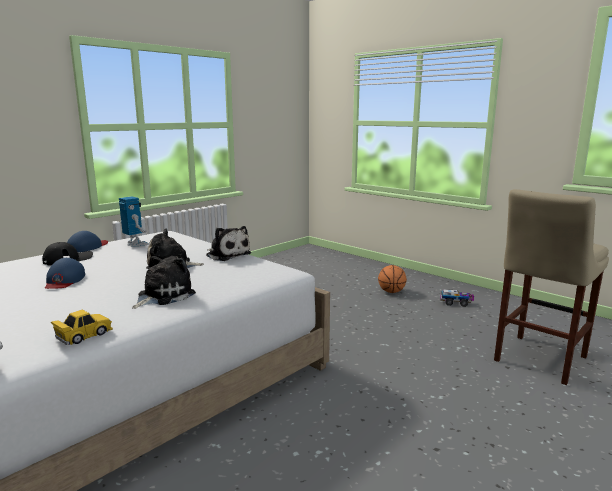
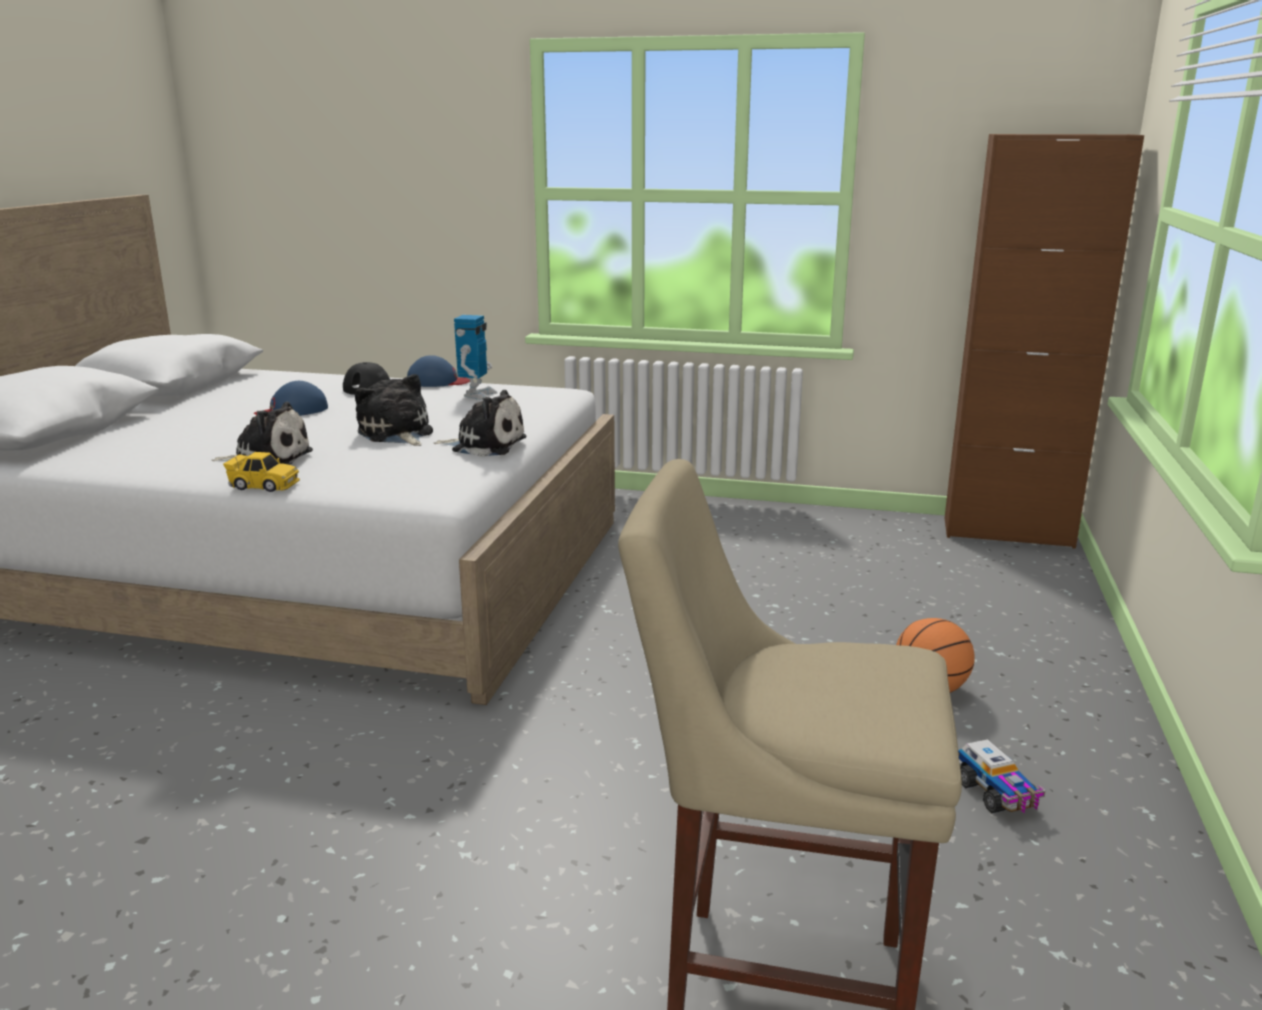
camera: 60 degrees right, 5 degrees up
(84, 335) = (120, 465): yellow toy car -> yellow toy car (264, 485)
(227, 254) = (485, 445): plush toy -> plush toy turned 90 degrees counterclockwise
(301, 251) = (1007, 532): none -> brown cabinet

